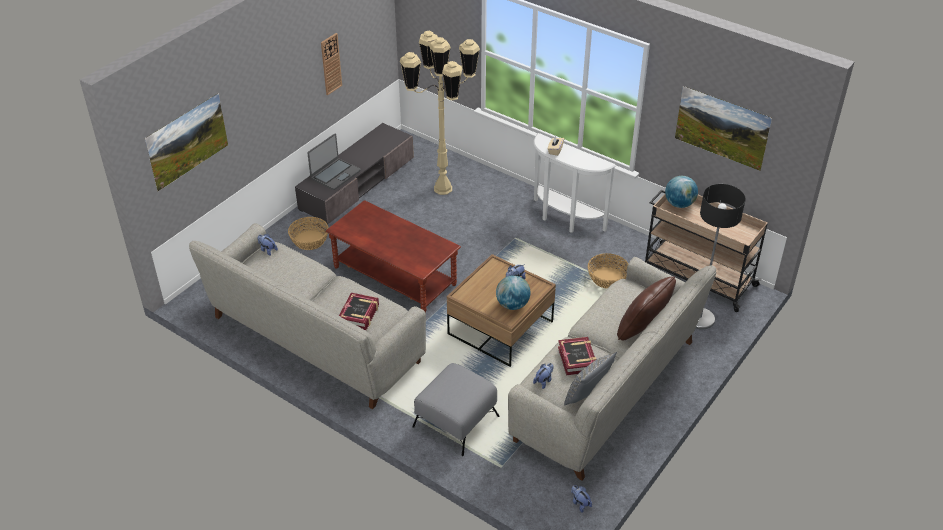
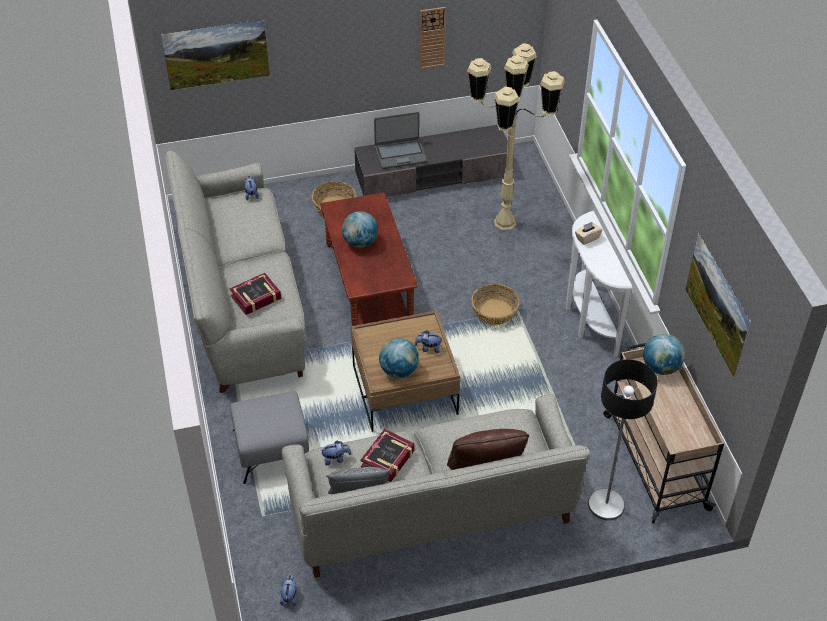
camera: 40 degrees right, 5 degrees up
(387, 240) = (360, 242): none -> globe
(607, 278) = (561, 404): basket -> basket (494, 312)

